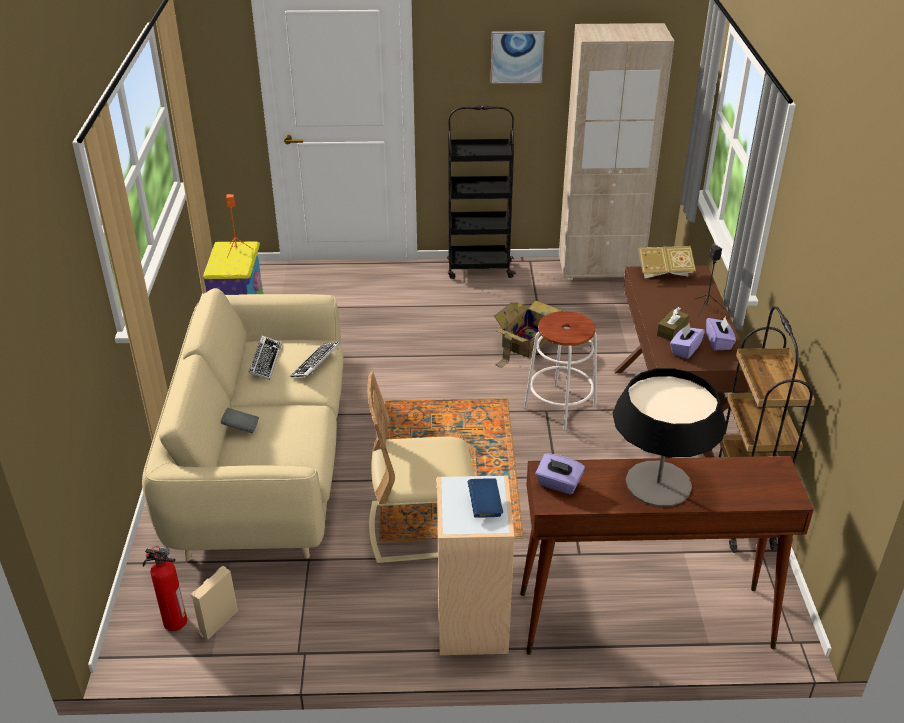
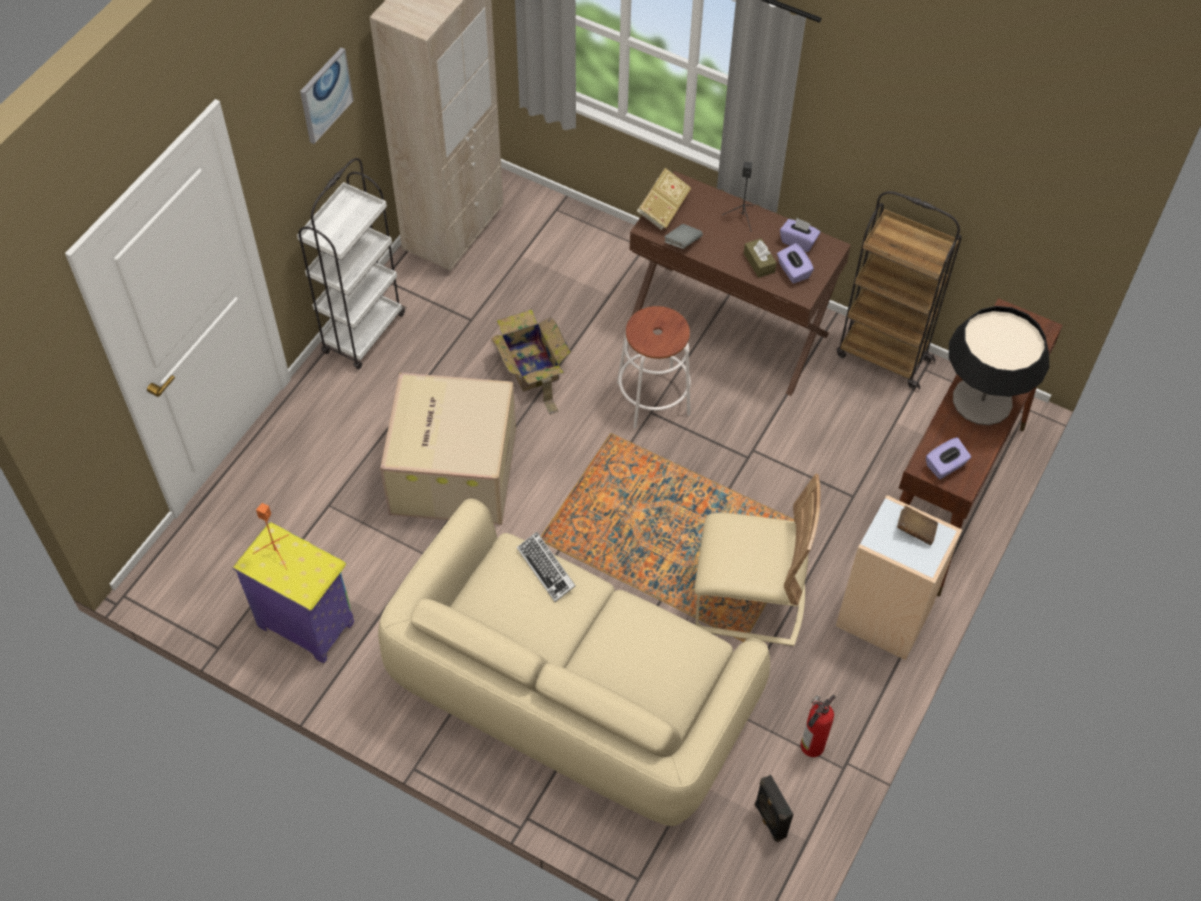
camera: 60 degrees left, 20 degrees up
(173, 621) = (746, 859): fire extinguisher -> fire extinguisher (811, 747)
(218, 622) = (769, 820): beige speaker -> black speaker
(241, 428) = (613, 681): grey book -> grey book (682, 242)
(265, 361) = (509, 614): keyboard -> none
(408, 342) = (452, 470): none -> cardboard box
(421, 529) = (749, 600): beige chair -> beige chair turned 105 degrees counterclockwise
(479, 270) = (363, 334): black cart -> white cart
(485, 506) = (915, 531): blue book -> brown book

